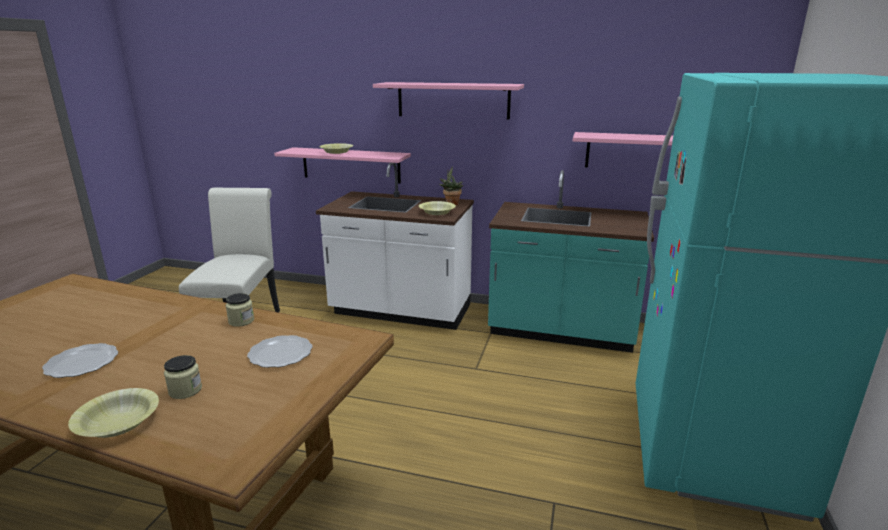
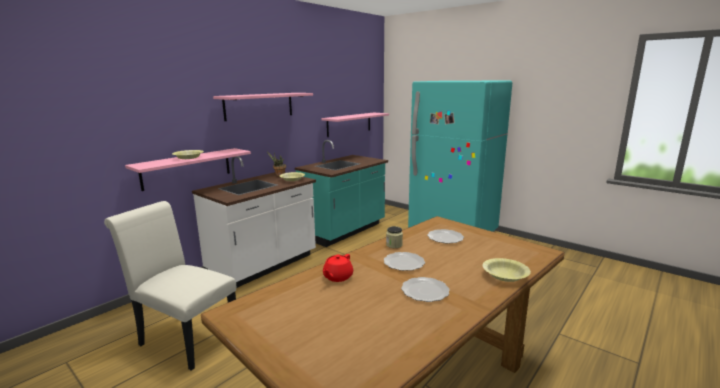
camera: 65 degrees left, 5 degrees down
(136, 307) = (337, 277): none -> red teapot
(174, 337) = (404, 263): none -> plate
(185, 390) = (476, 260): jar -> none

